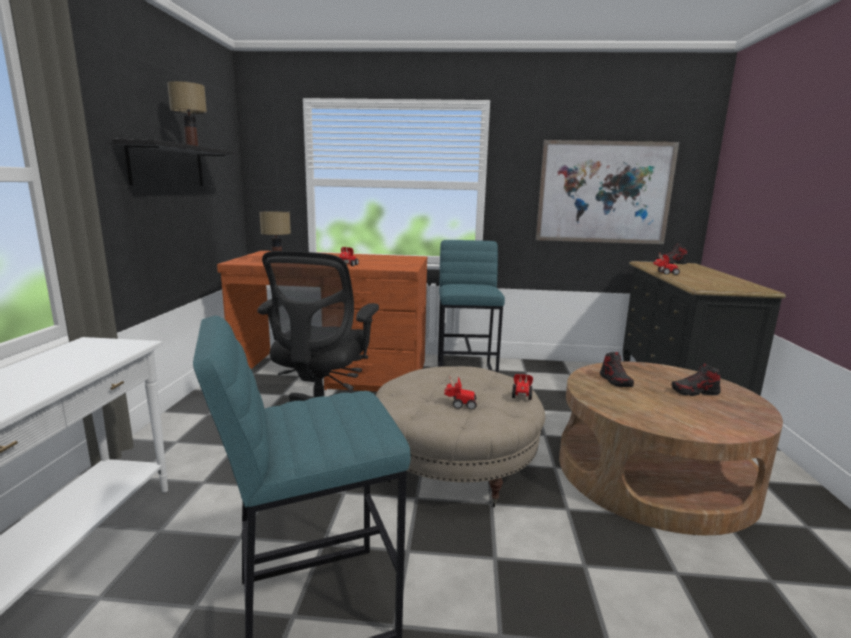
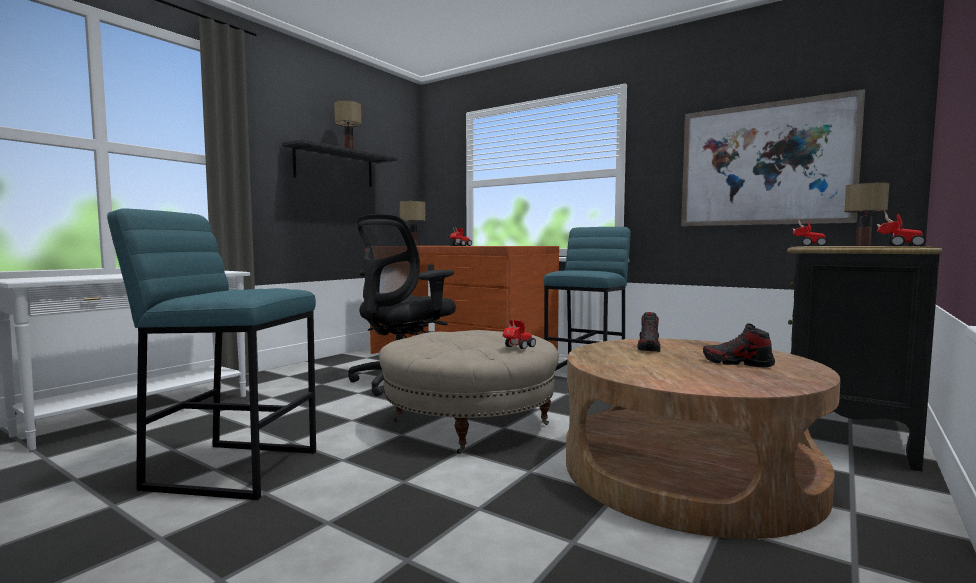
camera: 30 degrees right, 10 degrees down
(459, 404) = (448, 344): toy car -> toy car (899, 246)
(671, 263) = (863, 245): shoe -> table lamp

